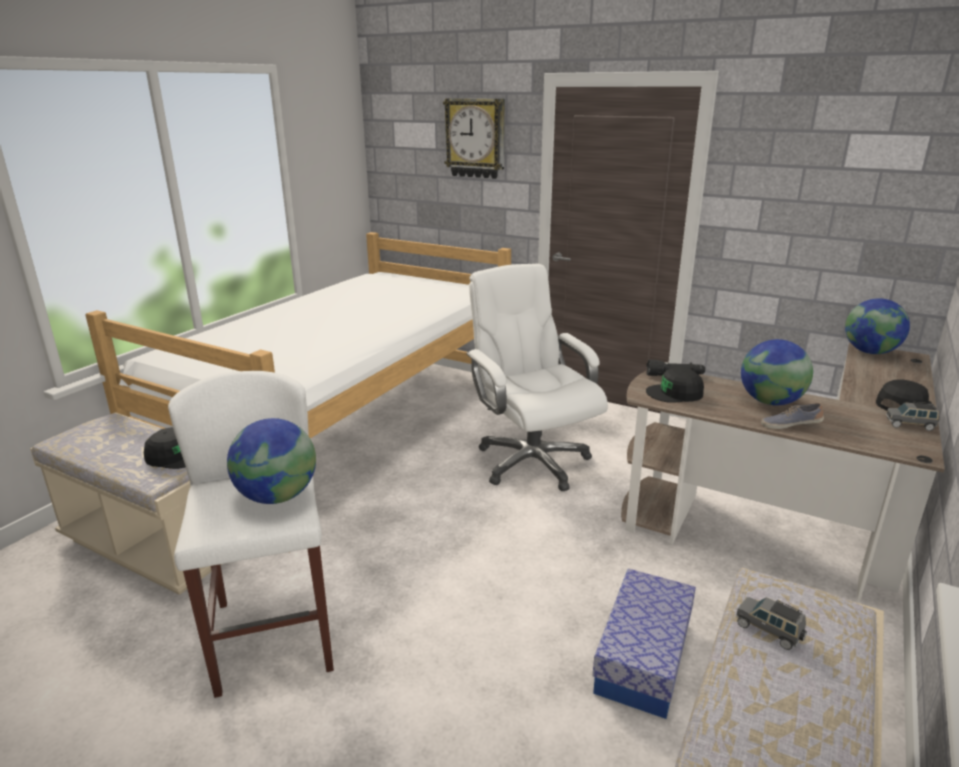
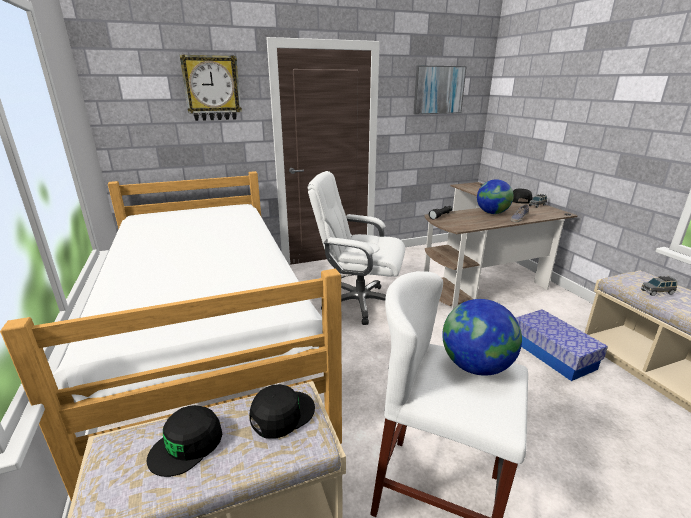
camera: 50 degrees left, 0 degrees up
(675, 393) = (461, 222): black cap -> black cap (187, 445)
(840, 157) = (438, 90): none -> picture
(870, 352) = (464, 186): globe -> none

